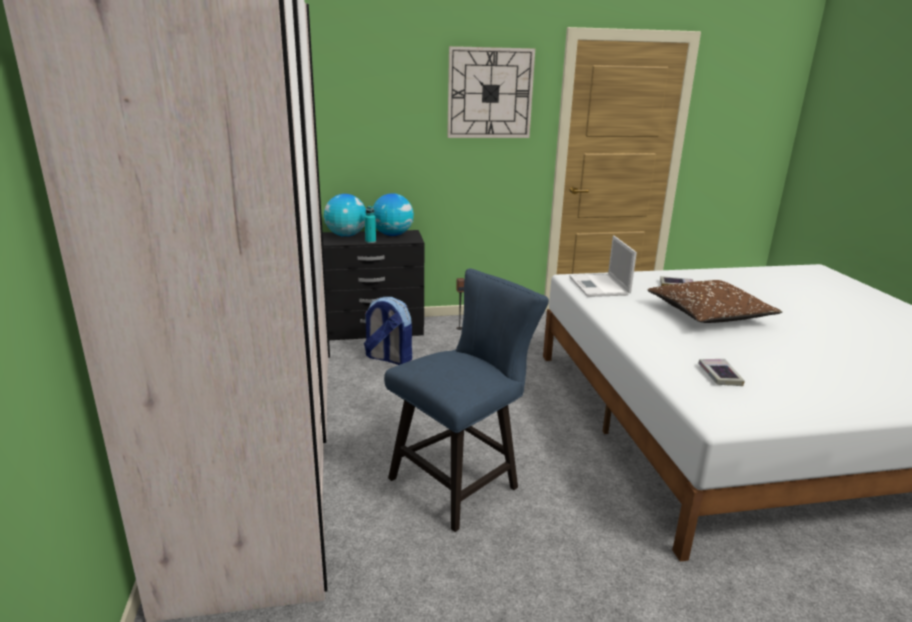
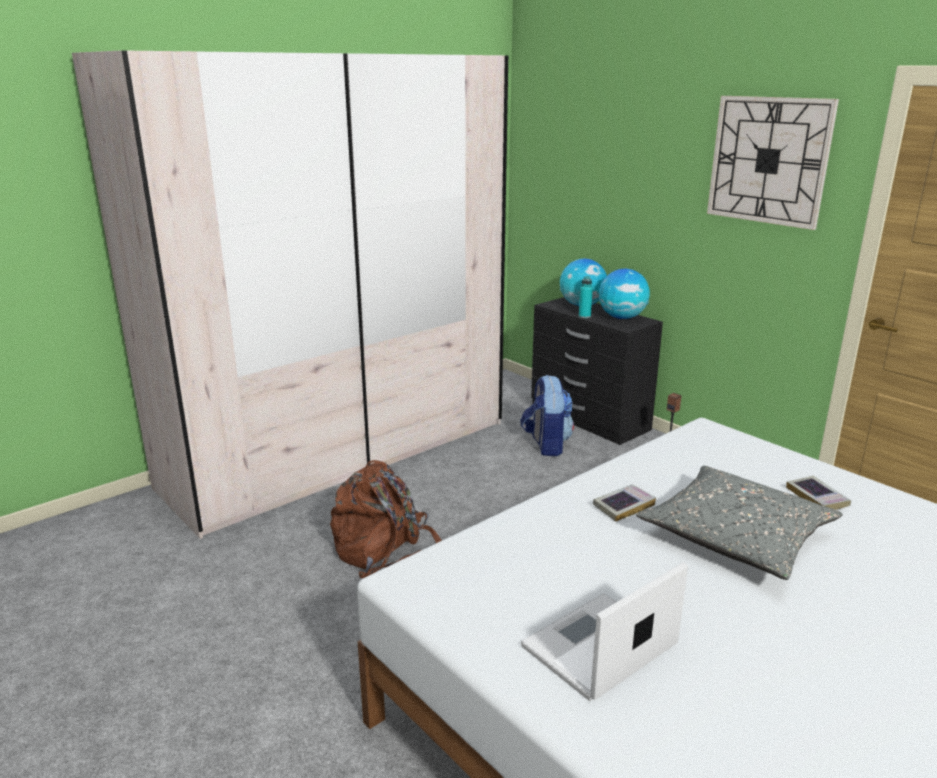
camera: 60 degrees right, 0 degrees up
(461, 480) = (384, 549): blue chair -> brown backpack
(599, 286) = (707, 448): laptop -> laptop (597, 648)
(708, 315) = (736, 537): brown pillow -> grey pillow
(719, 375) = (528, 568): book -> book (623, 506)

